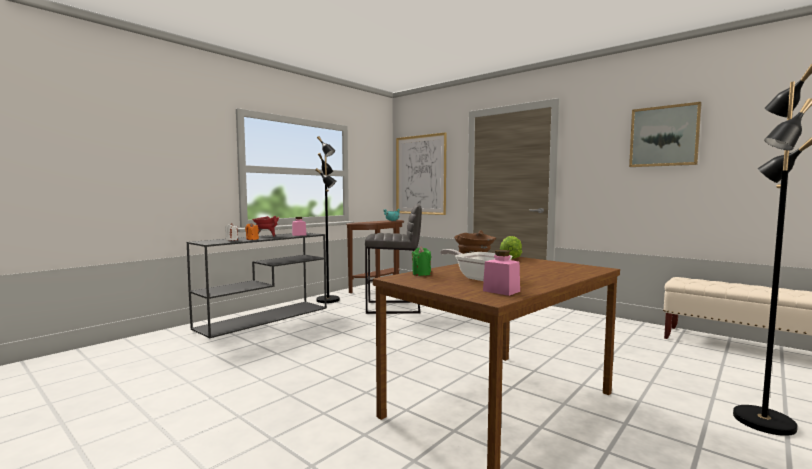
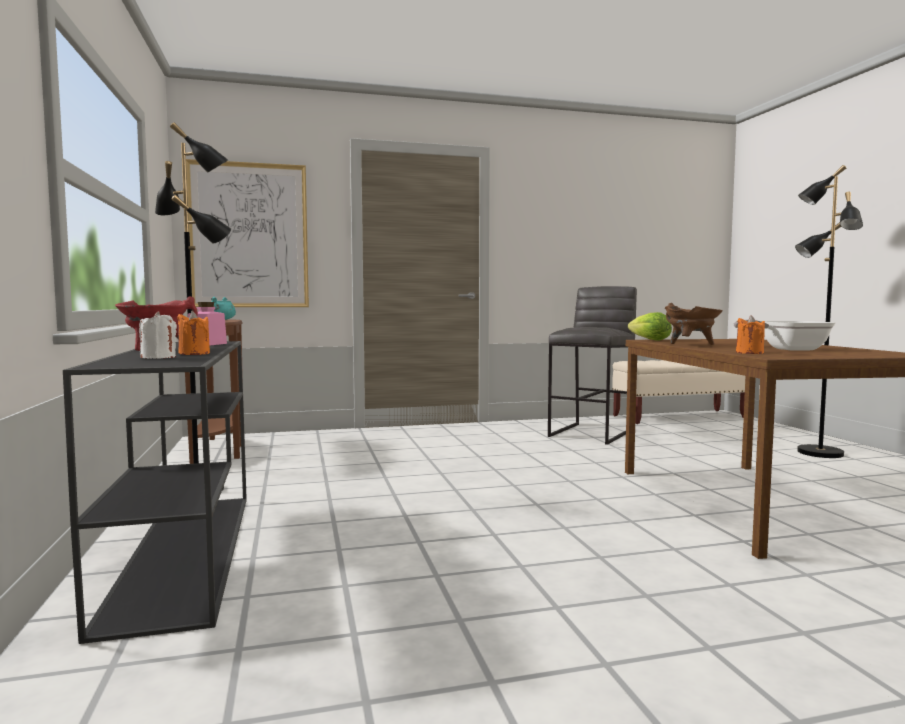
camera: 55 degrees left, 0 degrees up
(393, 307) = (345, 468): grey stool -> grey stool (592, 433)
(421, 274) = (749, 353): green candle -> orange candle
(501, 291) = (871, 352): pink jar -> none
(664, 136) = (598, 213): picture -> none

